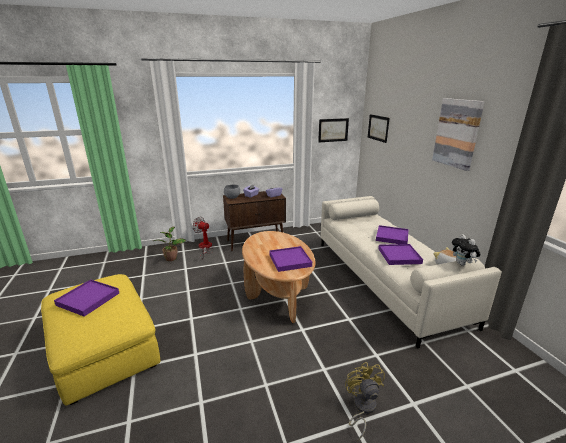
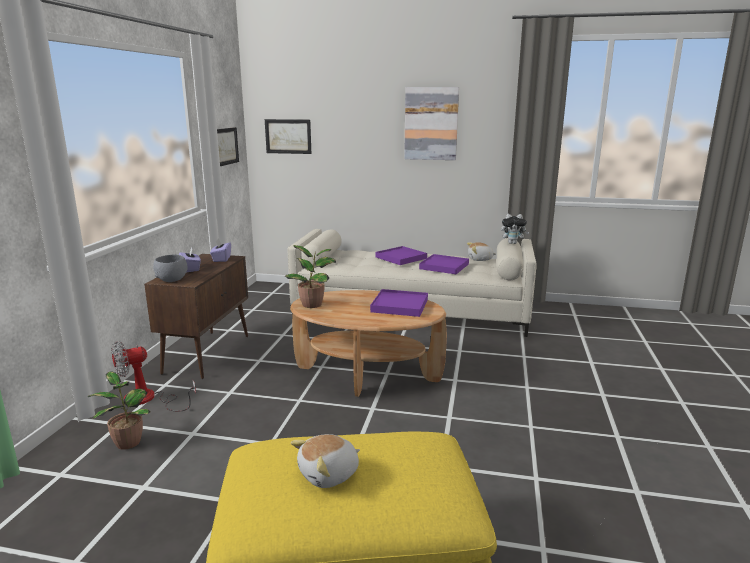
camera: 60 degrees left, 5 degrees down
(88, 299) = (329, 474): purple tray -> plush toy
(264, 237) = (313, 304): none -> potted plant
(362, 408) = (587, 385): yellow fan -> none

